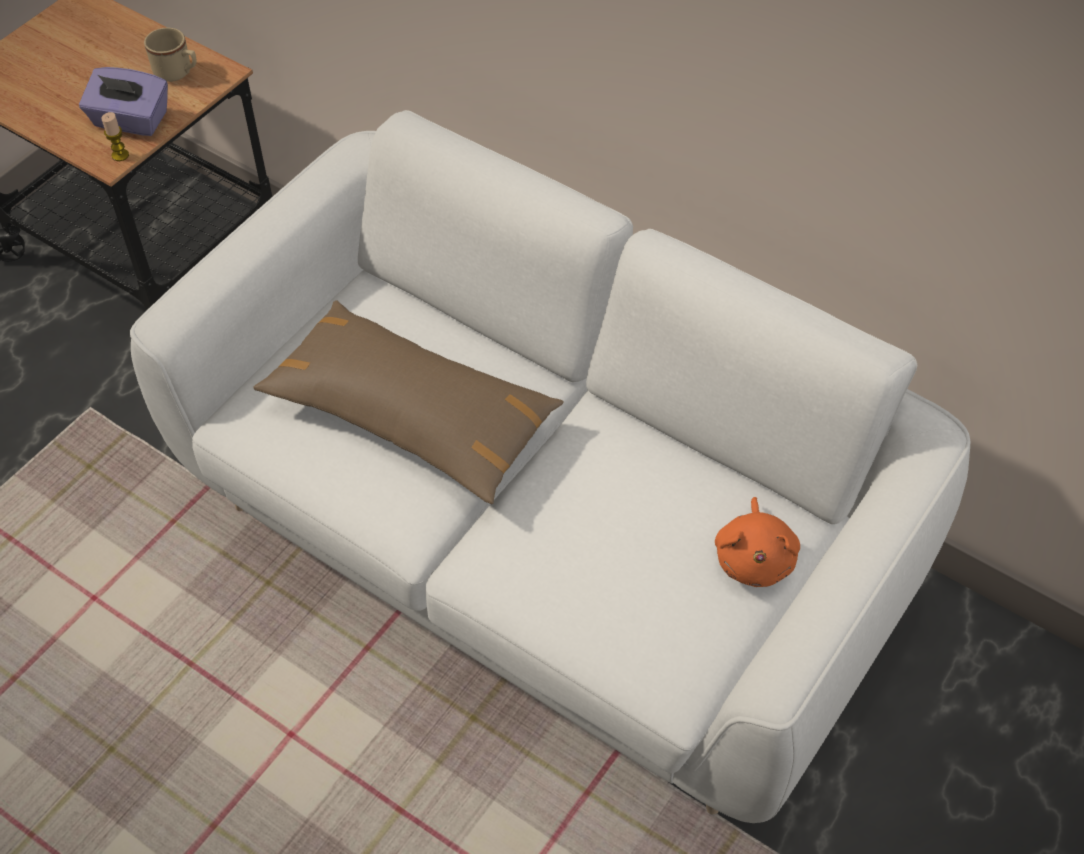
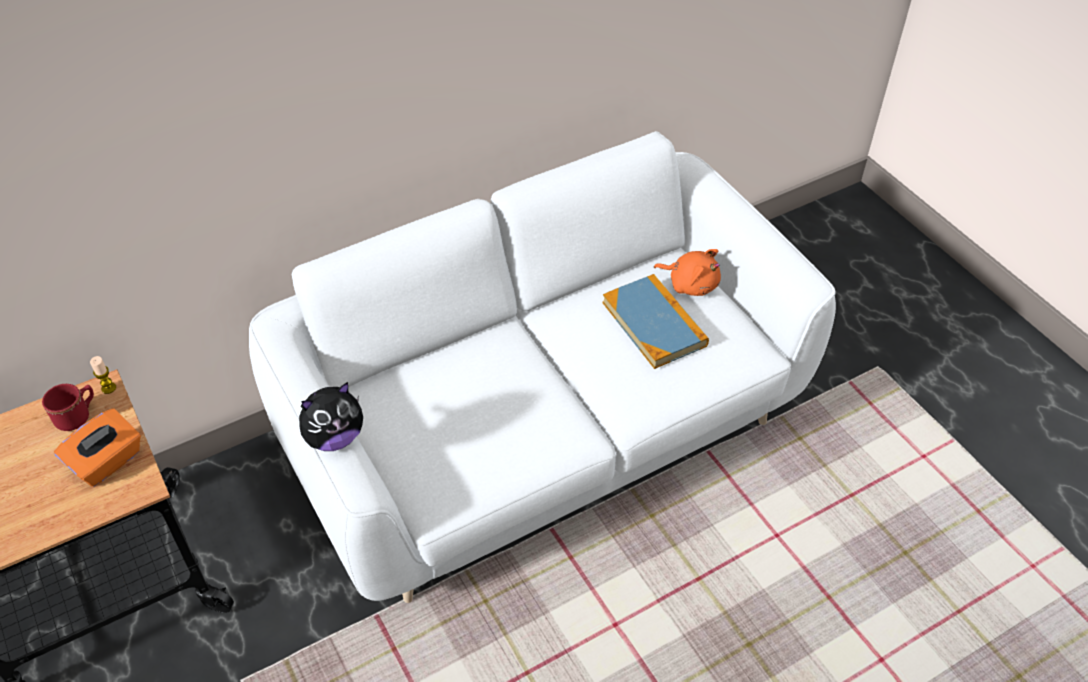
camera: 65 degrees left, 5 degrees down
(120, 155) = (143, 479): candle -> candle (108, 388)
(130, 121) = (107, 462): purple tissue box -> orange tissue box
(178, 73) = (77, 416): beige mug -> red mug
(222, 269) = (334, 437): none -> plush toy
(411, 415) = (493, 403): brown pillow -> none
(643, 538) = (654, 324): none -> book

